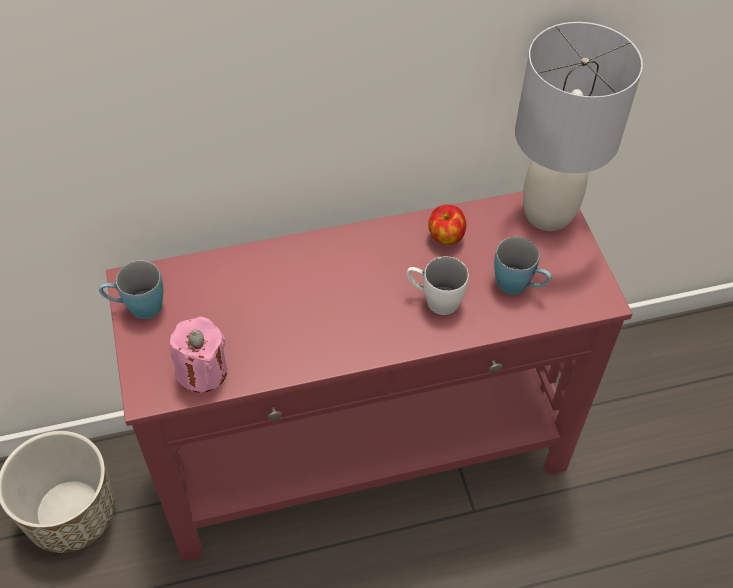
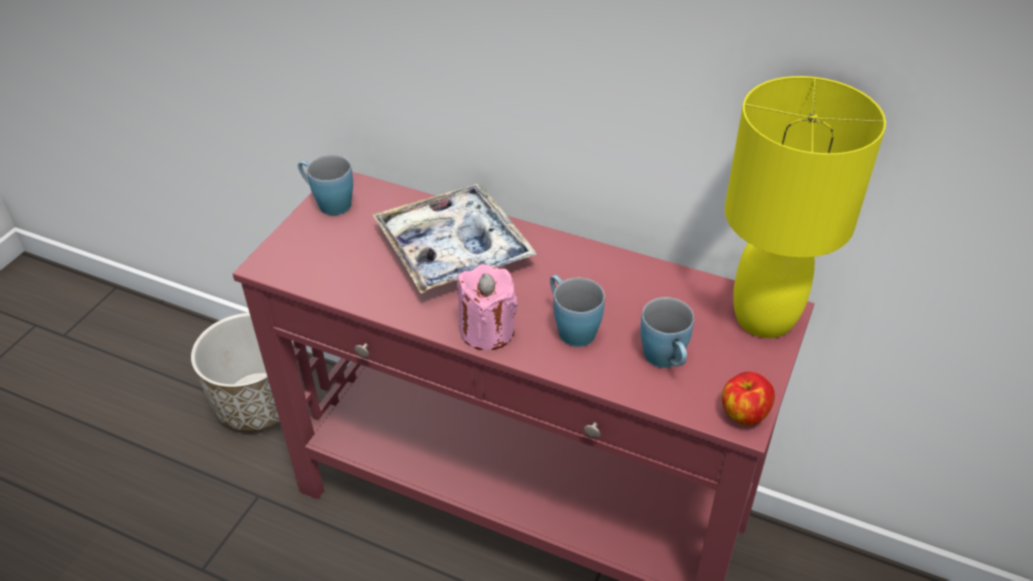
camera: 40 degrees right, 10 degrees down
(202, 371) = (322, 272): pink candle -> pink candle (487, 331)
(286, 287) = (453, 249): none -> tray
(434, 300) = (571, 327): white mug -> blue mug
(445, 237) = (637, 284): apple -> apple (743, 414)
(548, 213) = (765, 317): grey table lamp -> yellow table lamp

